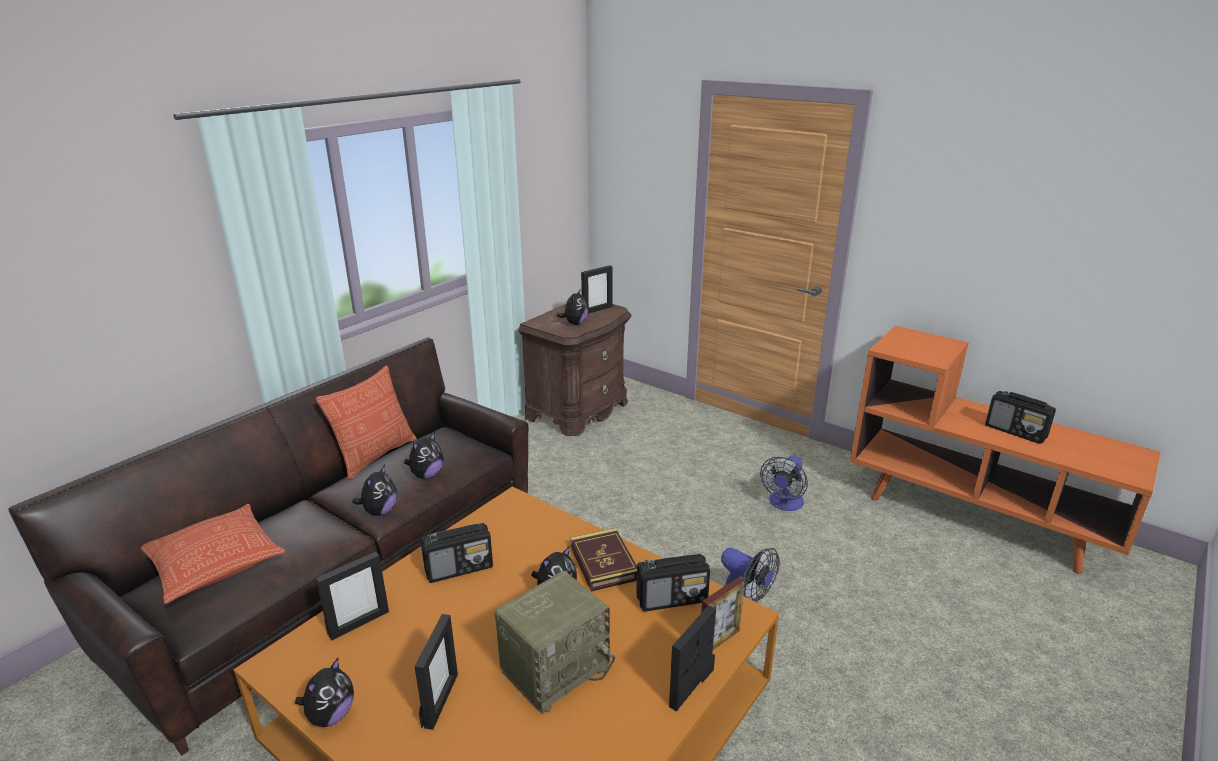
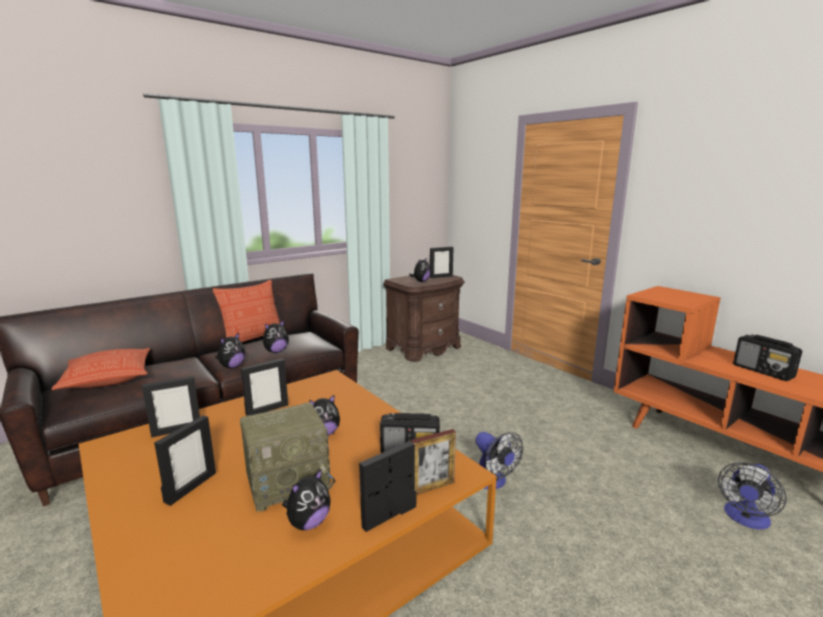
camera: 15 degrees right, 10 degrees down
(330, 715) = (111, 482): plush toy -> plush toy (308, 523)
(460, 568) = (267, 409): radio -> picture frame
(603, 563) = (371, 421): book -> none
(784, 504) = (554, 420): fan -> fan (745, 519)

